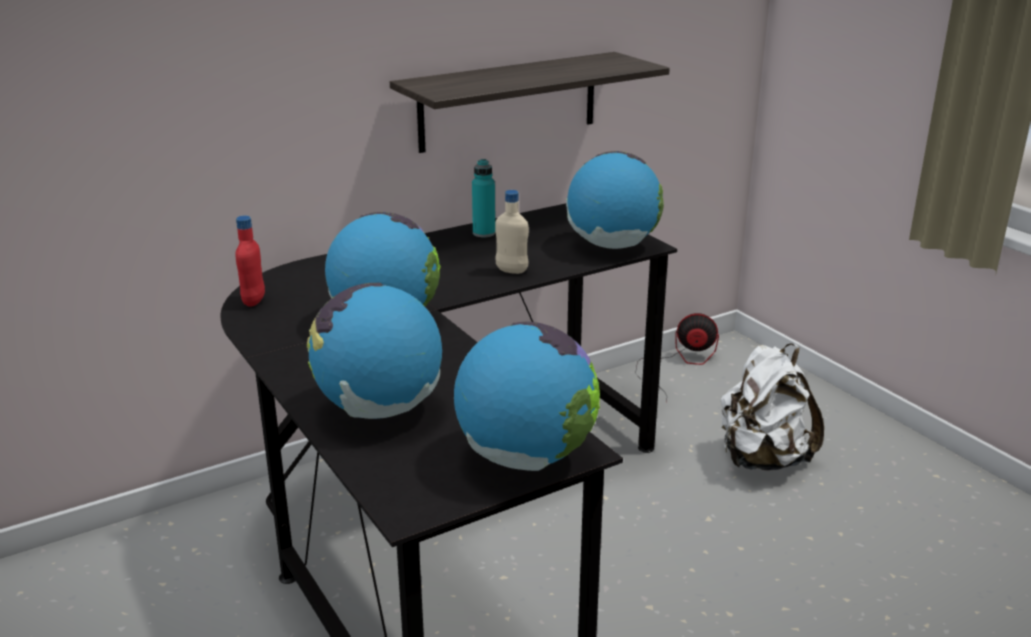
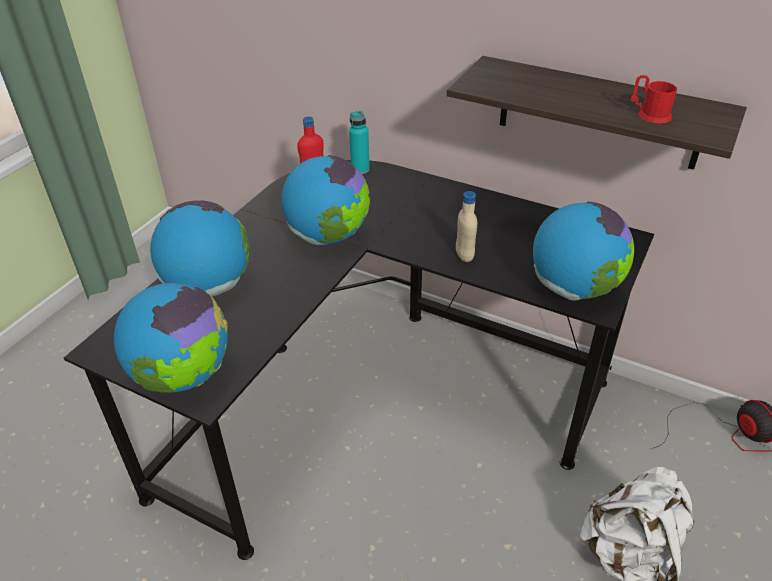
camera: 60 degrees right, 15 degrees up
(484, 233) = (519, 215): turquoise bottle -> turquoise bottle (360, 169)
(587, 69) = (649, 115): none -> red mug

